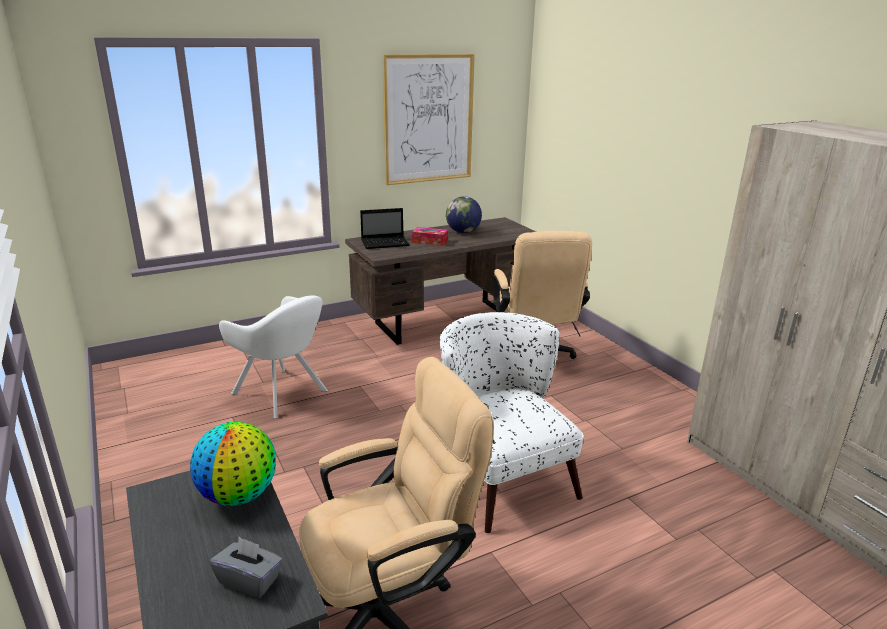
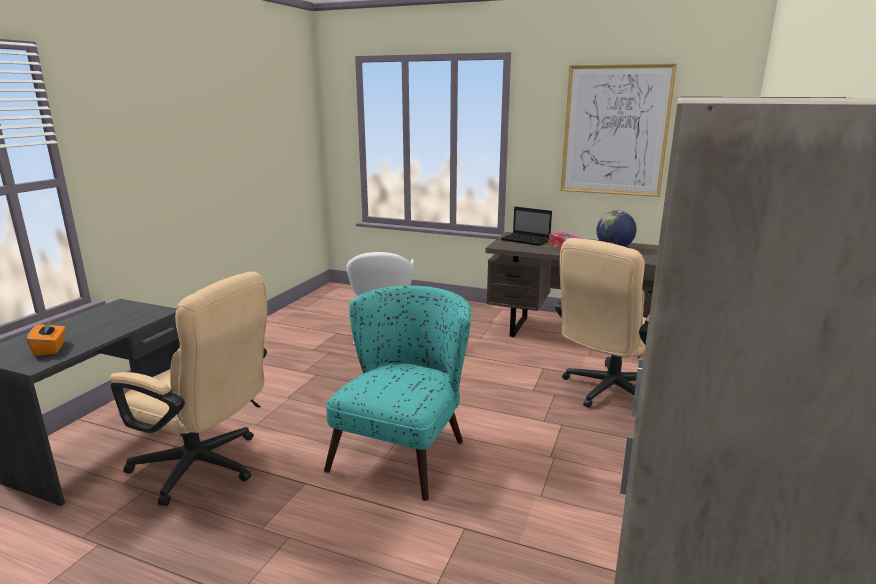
camera: 50 degrees right, 5 degrees down
(239, 495) = (131, 320): globe -> none
(249, 580) = (50, 349): grey tissue box -> orange tissue box
(500, 476) = (405, 448): white armchair -> turquoise armchair

